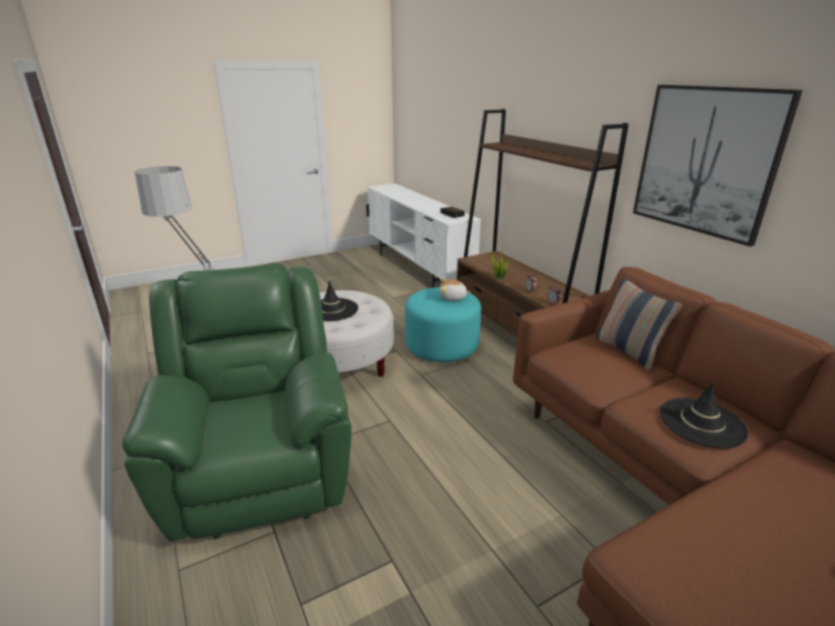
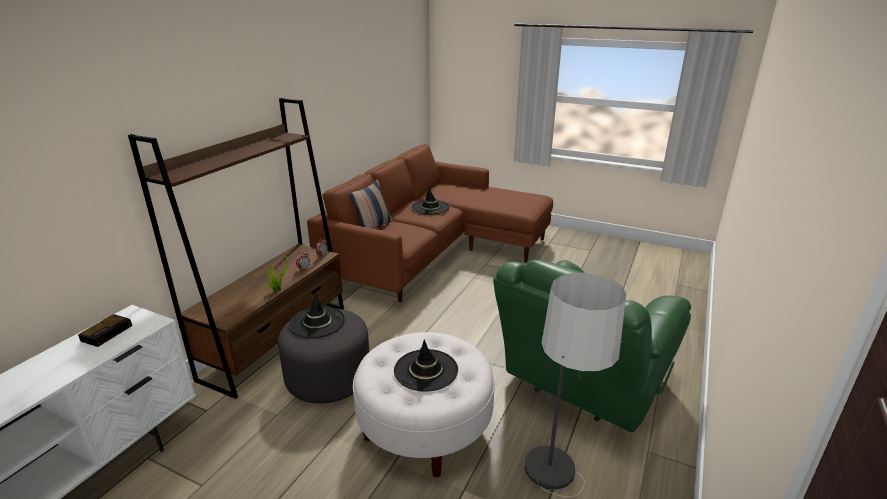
camera: 125 degrees left, 0 degrees up
(441, 346) = (328, 377): turquoise ottoman -> grey ottoman
(452, 298) = (317, 322): plush toy -> black hat
(706, 161) = (320, 106): picture -> none

